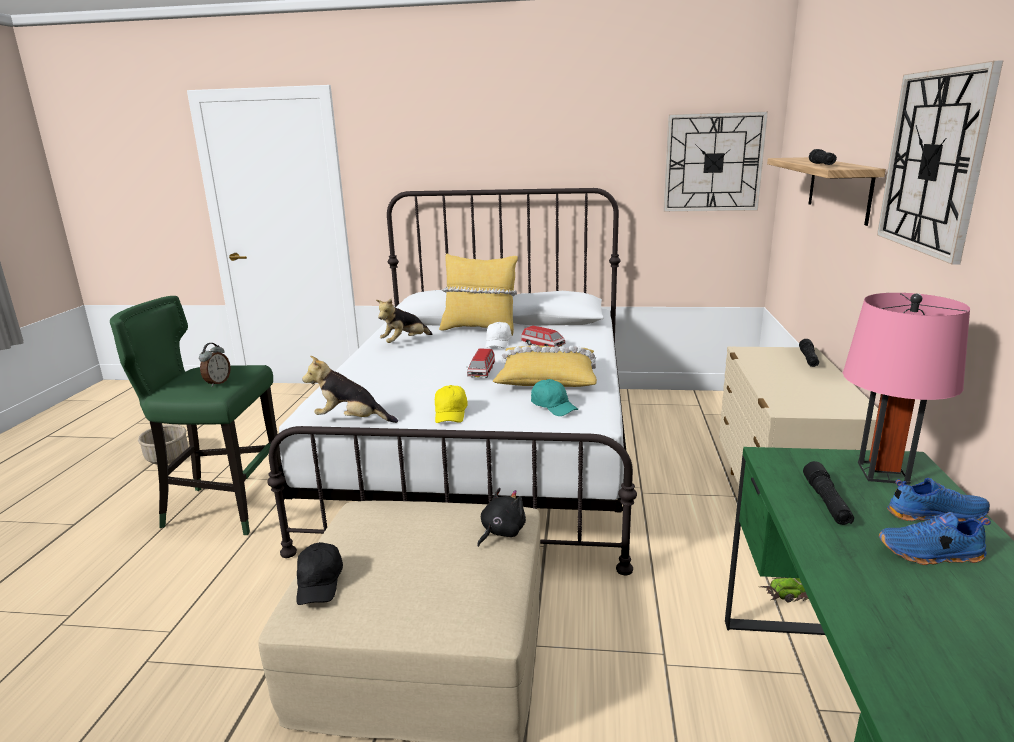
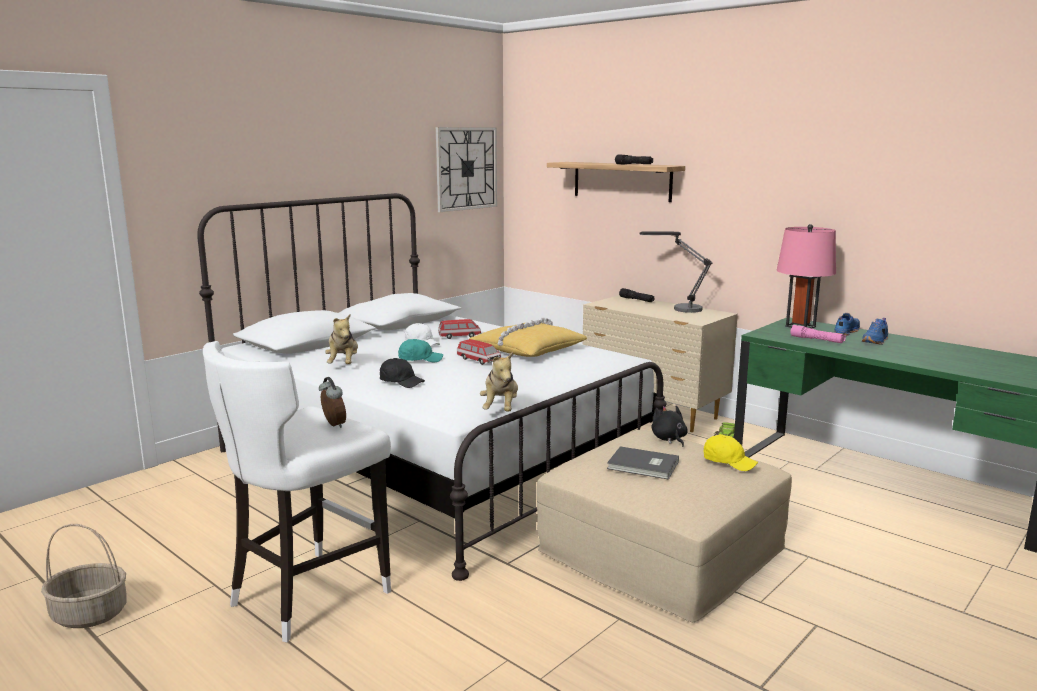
camera: 55 degrees left, 5 degrees down
(223, 507) = (307, 596): green stool -> white stool
(320, 583) = (670, 498): black cap -> black cap (401, 382)
(351, 420) = (501, 409): plush toy -> plush toy turned 45 degrees counterclockwise
(394, 540) = (643, 466): none -> grey book
(451, 414) = (545, 383): yellow cap -> yellow cap (728, 462)
(480, 329) = (372, 340): yellow pillow -> none
(553, 407) = (585, 360): turquoise cap -> turquoise cap (420, 360)
(822, 386) = (679, 309): none -> table lamp
(826, 502) = (817, 340): black flashlight -> pink flashlight
(933, 162) = (740, 159): wall clock -> none

